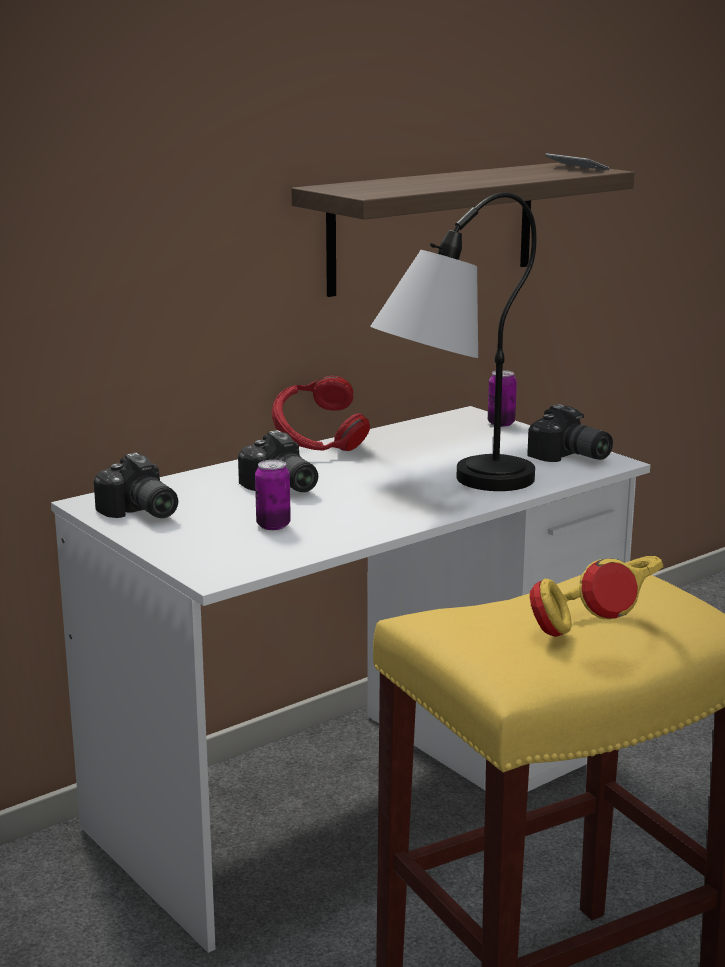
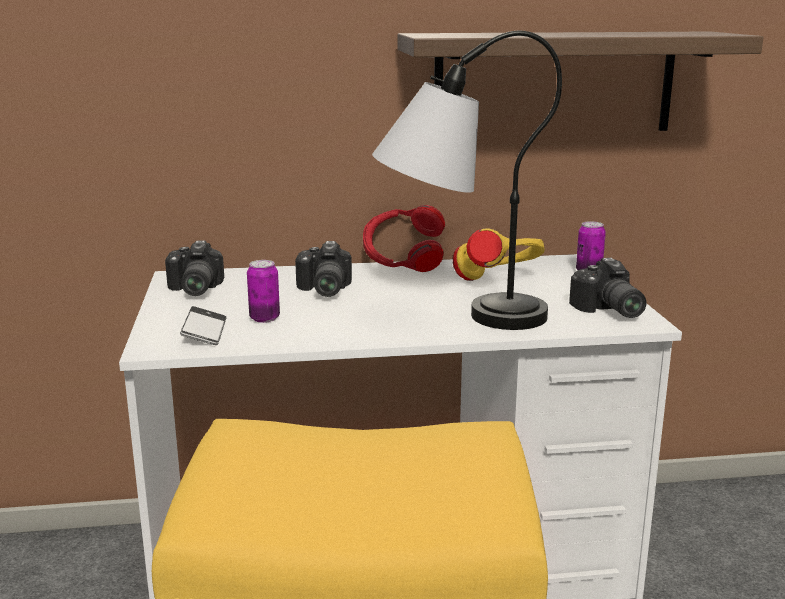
camera: 30 degrees right, 0 degrees up
(576, 168) = (708, 33): phone -> phone (204, 332)
(598, 630) = (366, 484): yellow headphones -> yellow headphones (499, 283)

